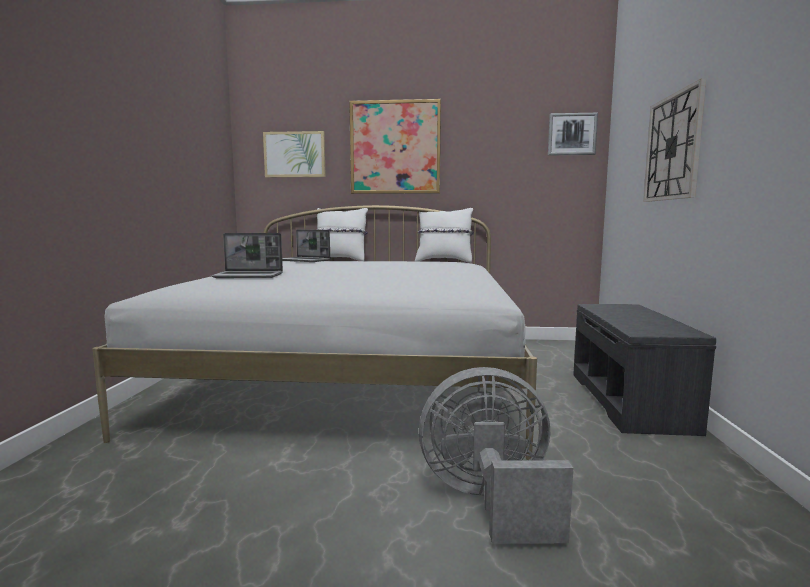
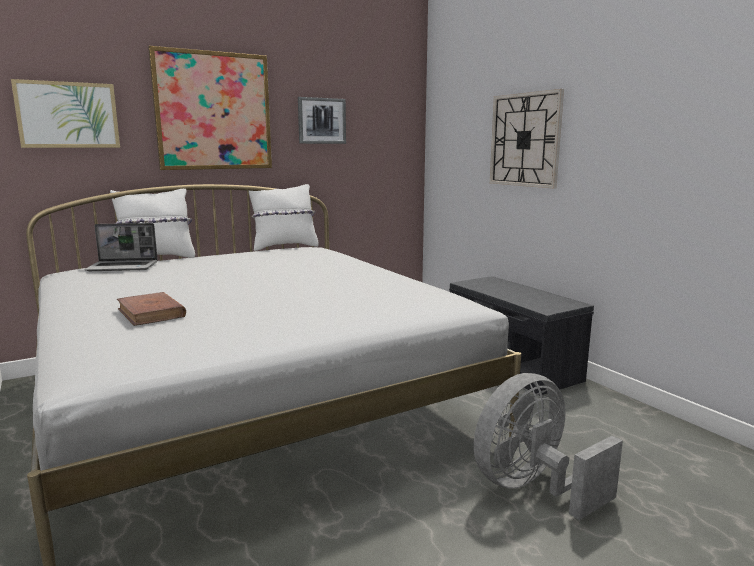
camera: 35 degrees left, 5 degrees up
(249, 276) = (151, 313): laptop -> brown book
(572, 134) = (396, 105): picture -> picture (321, 121)

